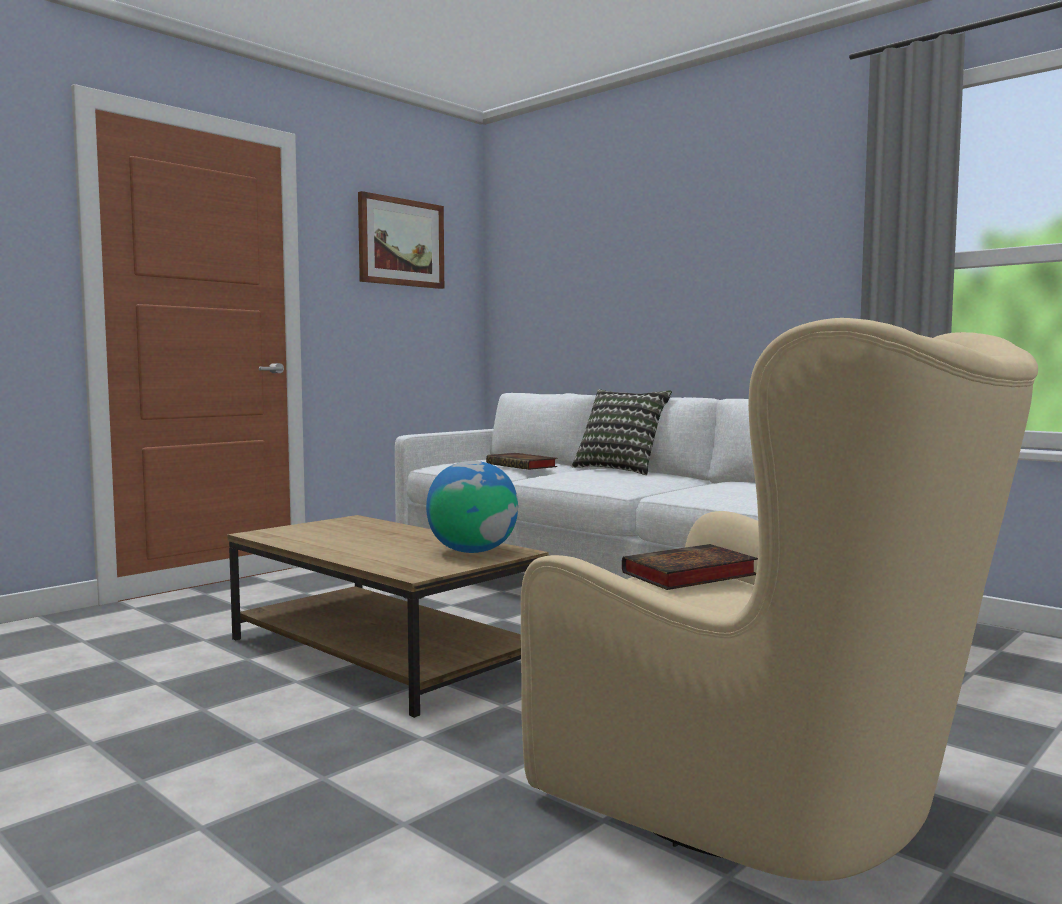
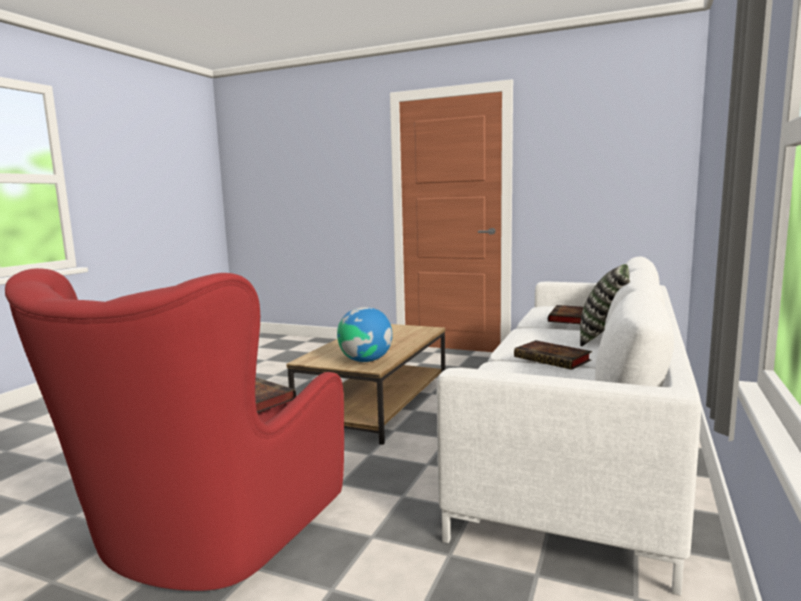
camera: 70 degrees right, 5 degrees up
(401, 242) = (601, 135): picture -> none
(685, 482) = (554, 359): none -> book
(772, 799) = (207, 537): beige armchair -> red armchair

